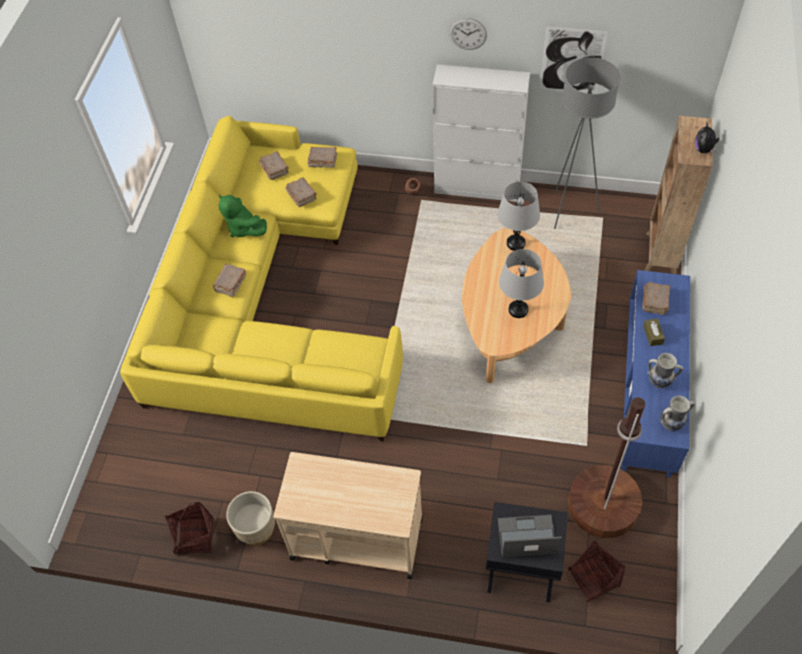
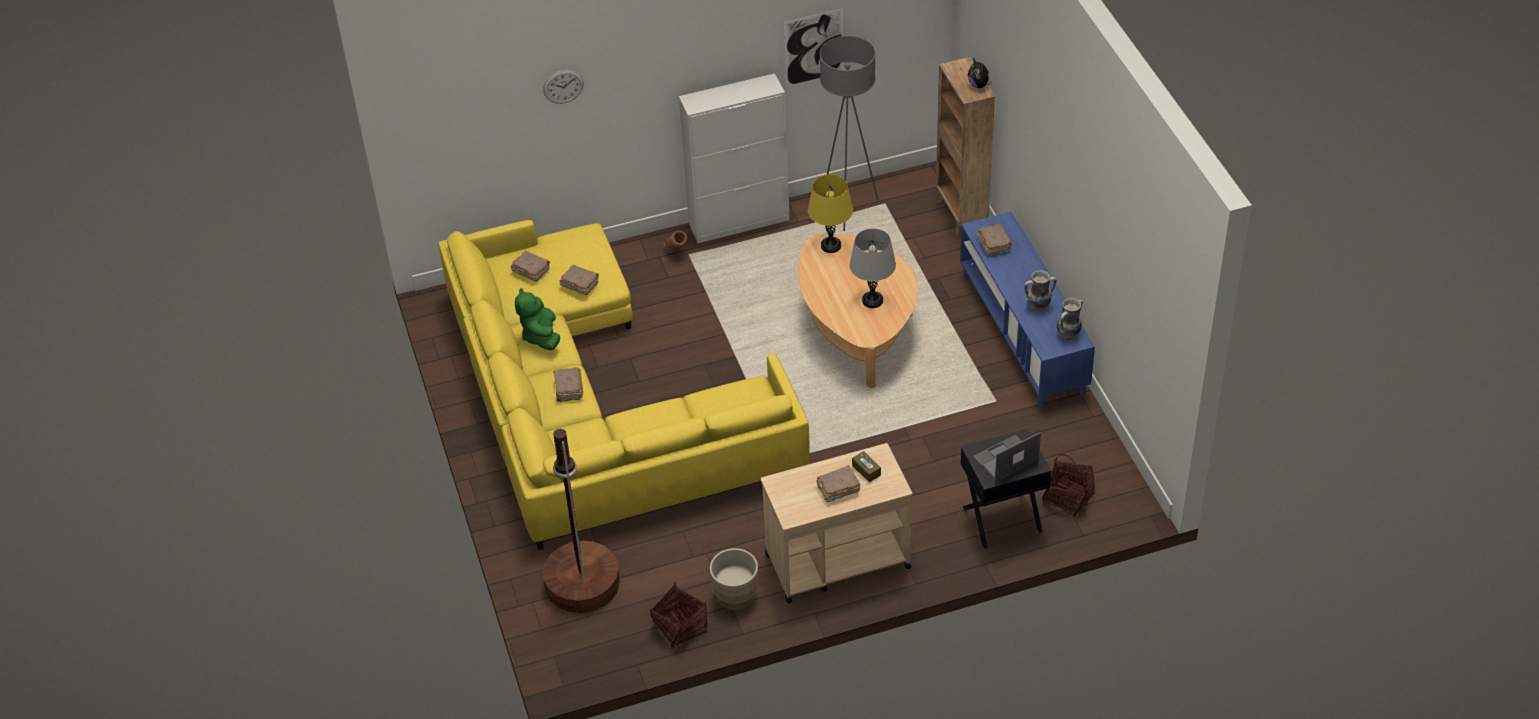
camera: 30 degrees left, 10 degrees down
(244, 228) = (541, 336): green plush toy -> green plush toy turned 60 degrees clockwise
(322, 161) = (576, 245): brown book -> brown book (837, 489)
(467, 33) = (707, 54): wall clock -> wall clock (563, 86)
(516, 243) = (831, 246): grey table lamp -> yellow table lamp
(602, 505) = (1040, 440): brown floor lamp -> brown floor lamp (582, 583)
(653, 335) = (1009, 271): brown tissue box -> brown tissue box (866, 470)

